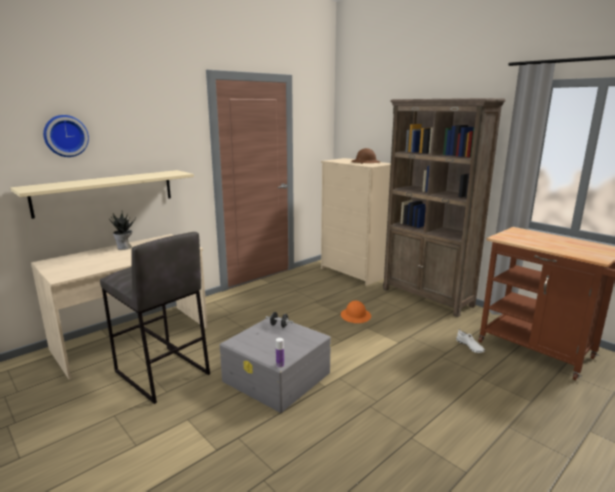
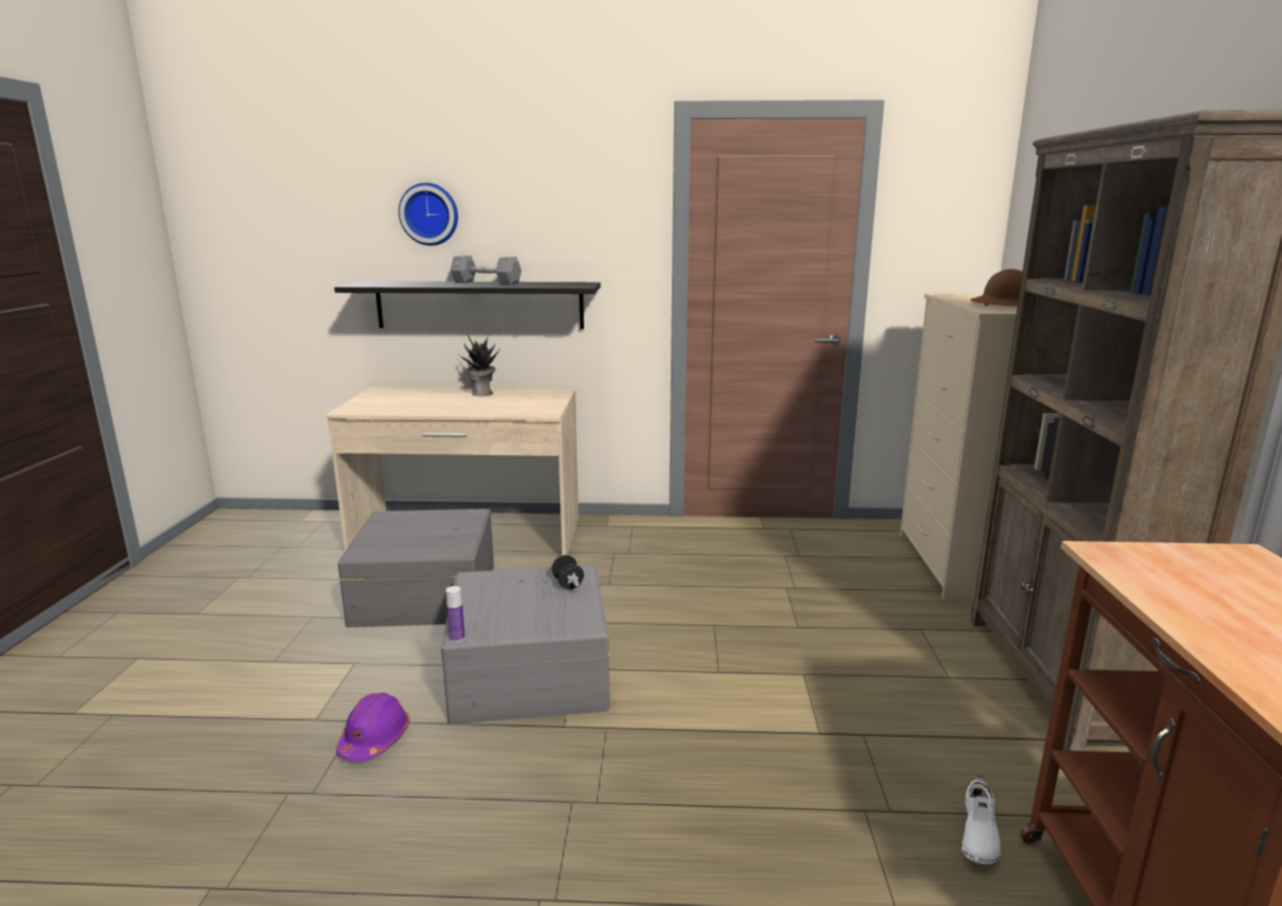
camera: 45 degrees right, 0 degrees up
(105, 192) = (479, 305): beige shelf -> black shelf
(116, 178) = (486, 283): none -> grey dumbbell
(161, 373) = (424, 593): grey stool -> grey storage box
(261, 437) = (375, 739): none -> purple hard hat
(355, 316) = (818, 644): orange hard hat -> none

